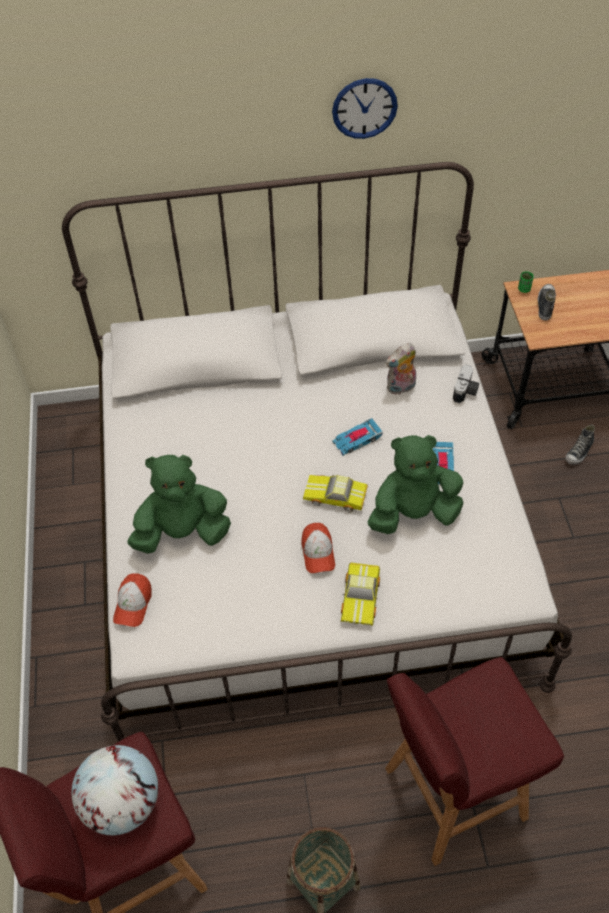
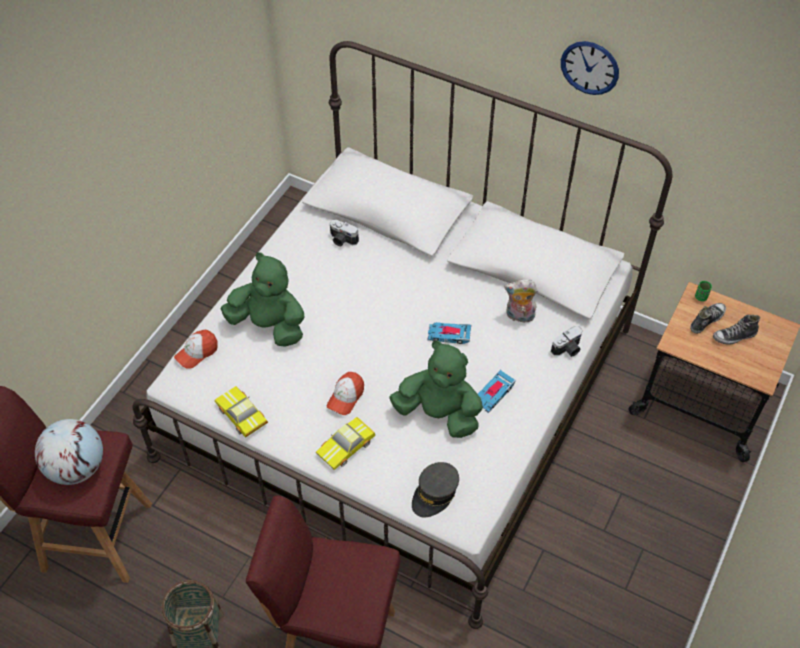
camera: 35 degrees right, 0 degrees up
(180, 412) = (342, 240): none -> camera
(335, 497) = (394, 367): toy car -> toy car (241, 416)
(476, 586) = (435, 494): none -> grey cap
(579, 452) = (674, 469): shoe -> shoe (734, 336)

